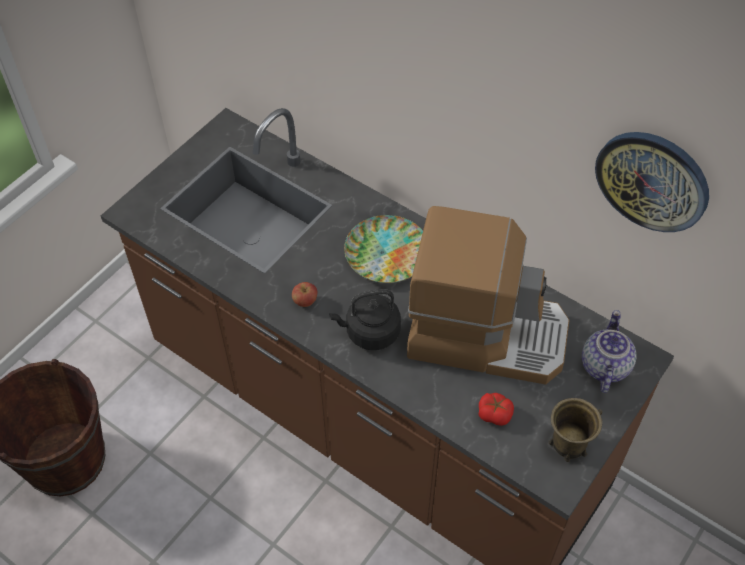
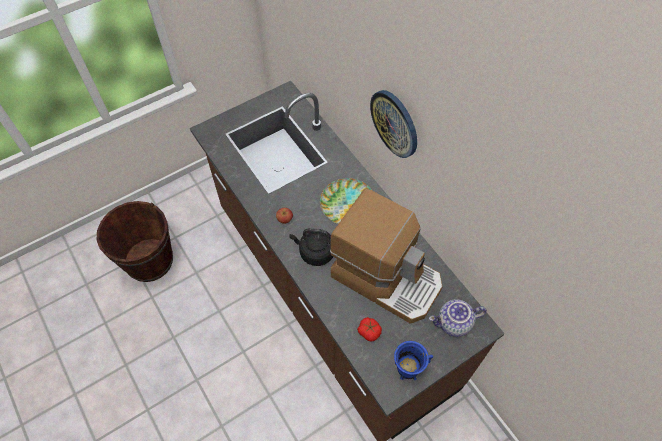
camera: 20 degrees right, 5 degrees up
(568, 443) = (407, 367): brown mug -> blue mug
(603, 365) = (453, 324): teapot -> teapot turned 135 degrees counterclockwise
(652, 180) = (508, 219): wall clock -> wall clock (395, 123)

